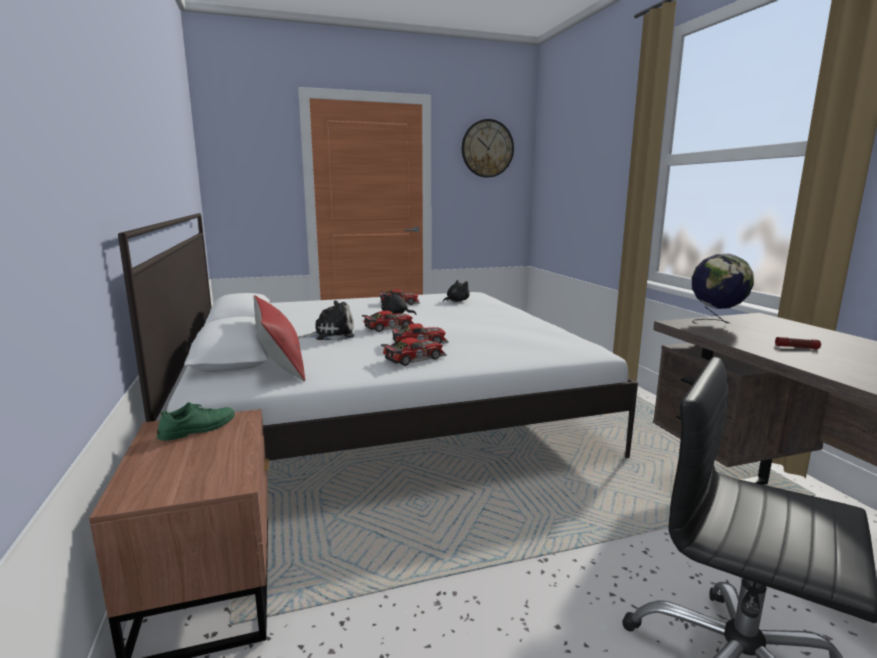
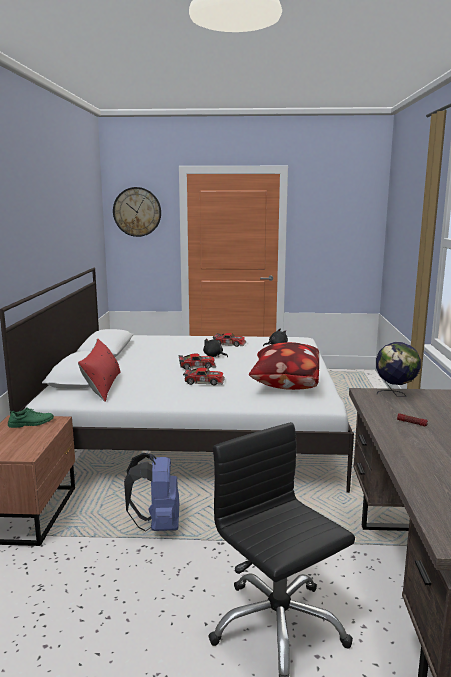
camera: 20 degrees right, 0 degrees up
(331, 335) = (153, 368): plush toy -> none
(413, 358) = (187, 393): toy car -> none
(436, 554) = (157, 525): none -> blue backpack
(487, 148) = (339, 208): wall clock -> wall clock (137, 212)
(524, 337) = (285, 386): none -> pillow

